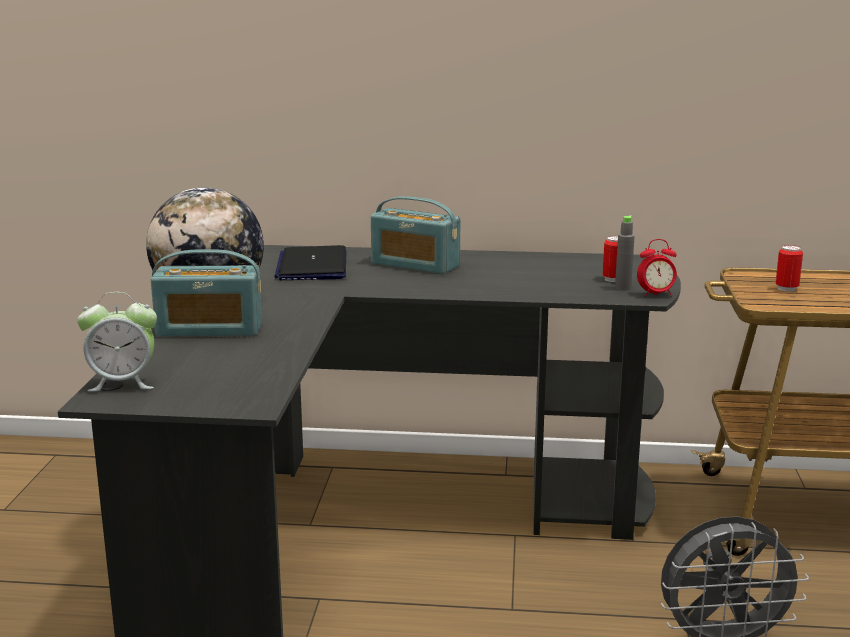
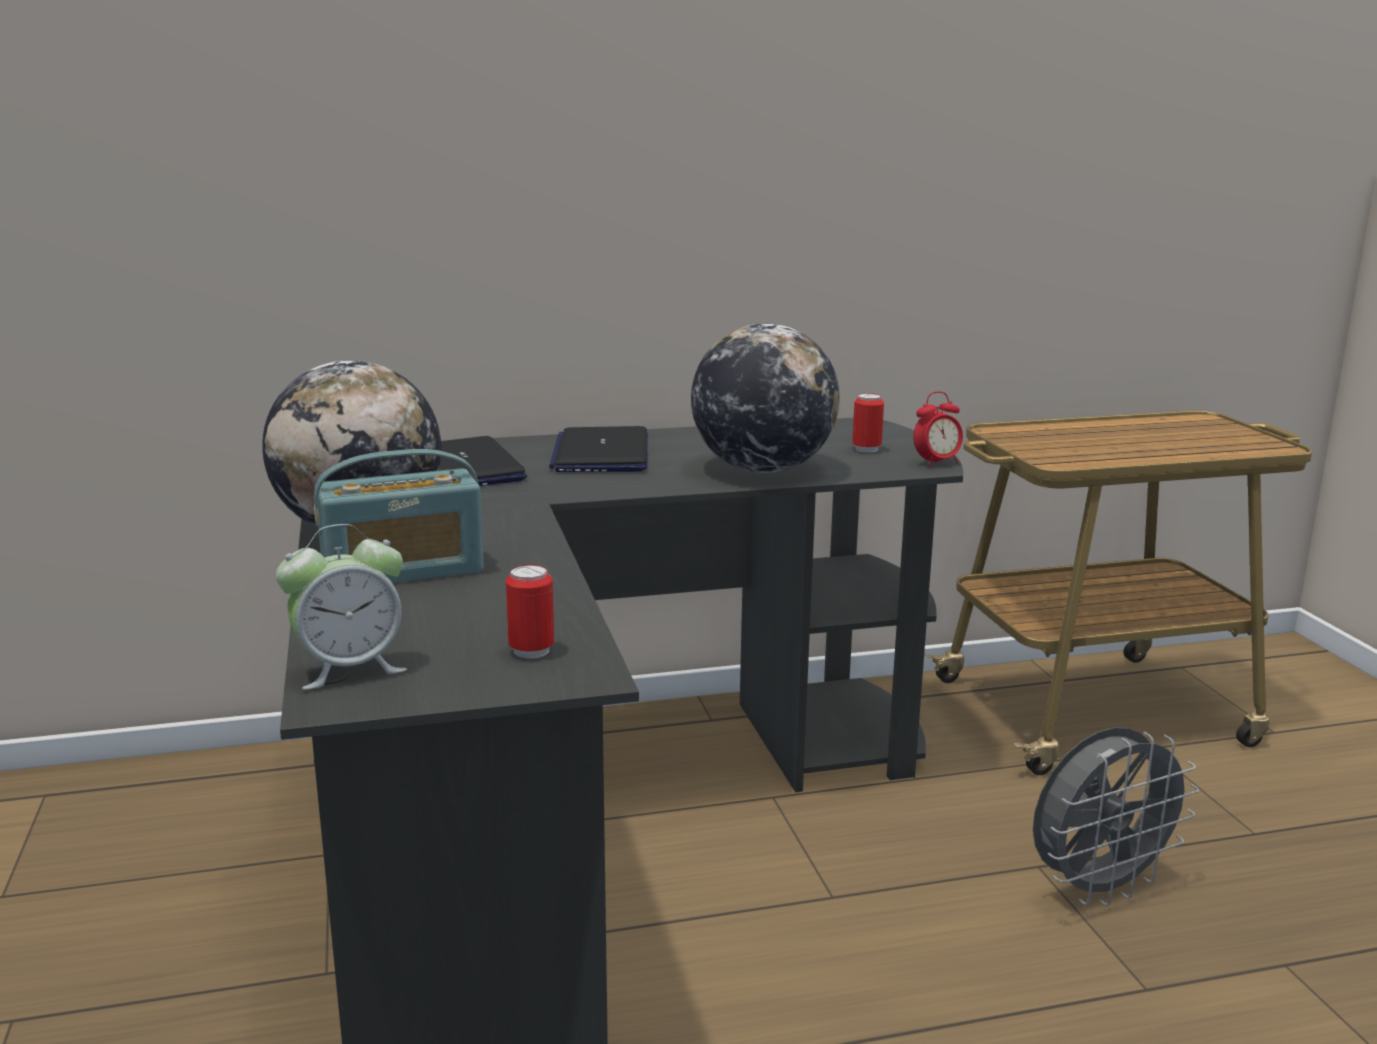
camera: 20 degrees left, 0 degrees up
(415, 265) = (601, 453): radio -> laptop
(516, 287) = (762, 470): none -> globe
(623, 288) = (889, 458): grey bottle -> none
(786, 289) = (1059, 442): can -> can (531, 651)

